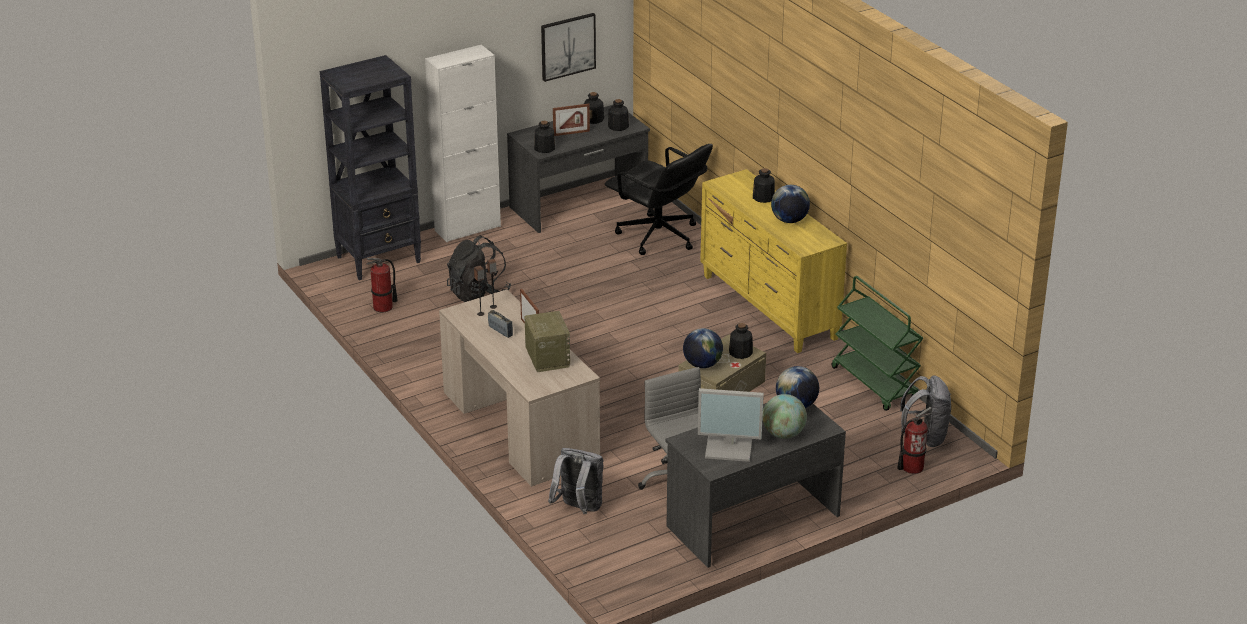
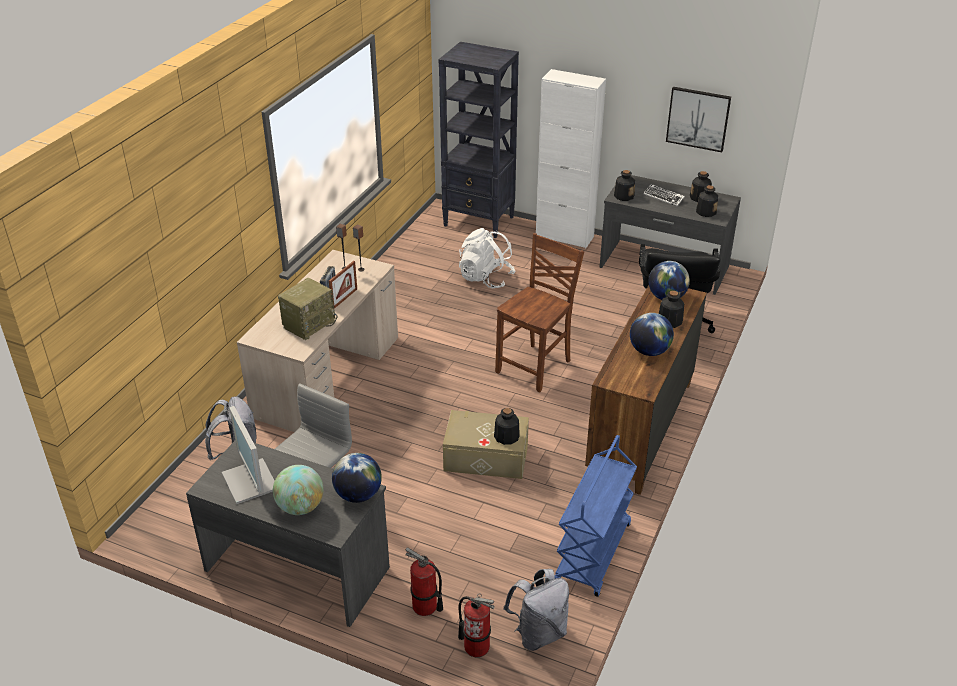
camera: 55 degrees right, 5 degrees up
(383, 307) = (421, 249): fire extinguisher -> fire extinguisher (425, 606)
(478, 293) = (486, 278): black backpack -> white backpack
(571, 133) = (663, 197): picture frame -> keyboard
(637, 320) = (536, 367): none -> brown chair
(702, 364) = (464, 423): globe -> globe (666, 297)
(768, 308) = (640, 429): yellow dresser -> brown dresser
(875, 384) = (594, 554): green cart -> blue cart

